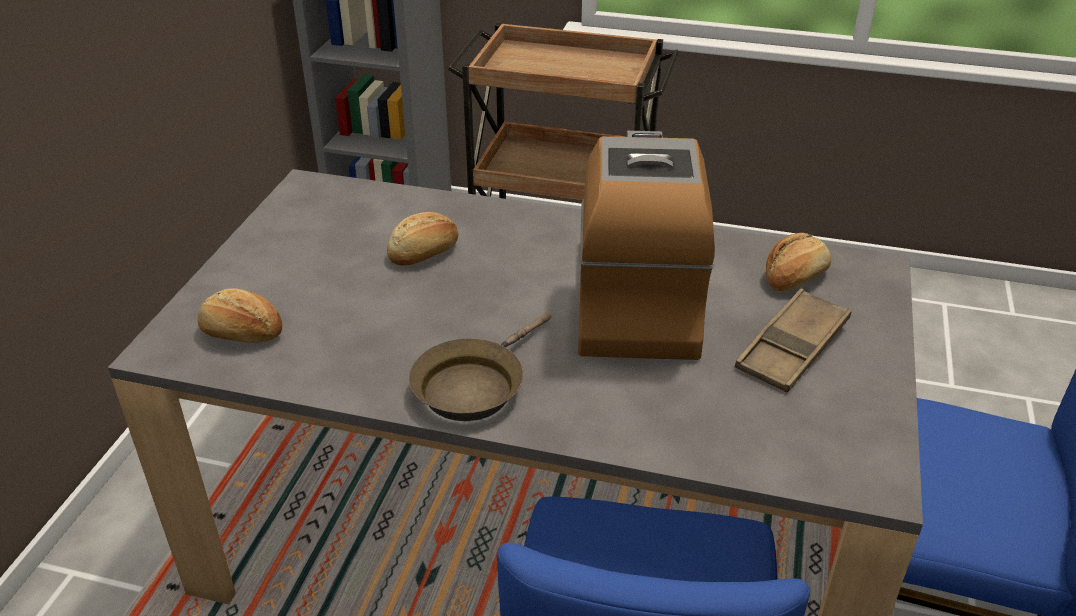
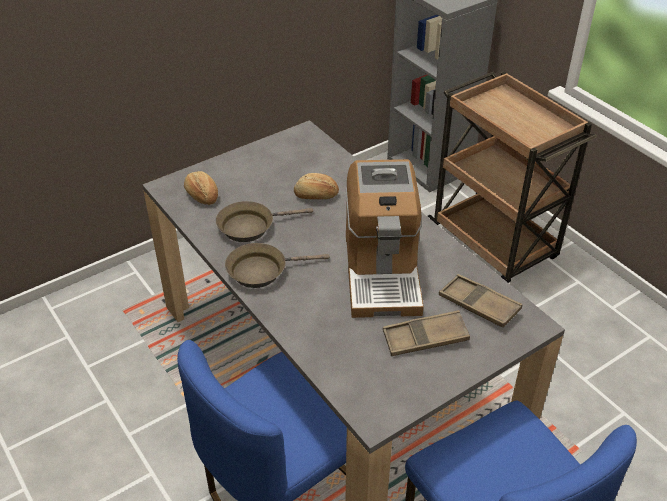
camera: 40 degrees right, 5 degrees up
(378, 337) = (250, 226): none -> brown frying pan
(636, 300) = (382, 272): coffee machine -> coffee machine turned 135 degrees clockwise
(794, 277) = (479, 305): bread -> brown tray

